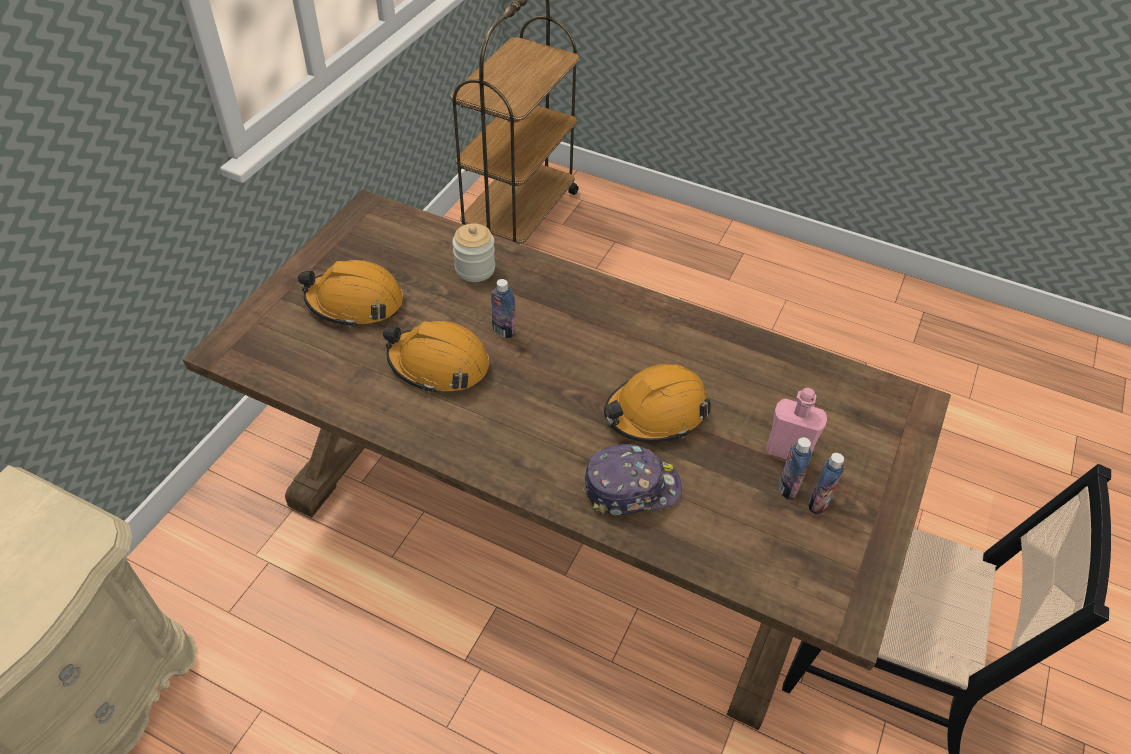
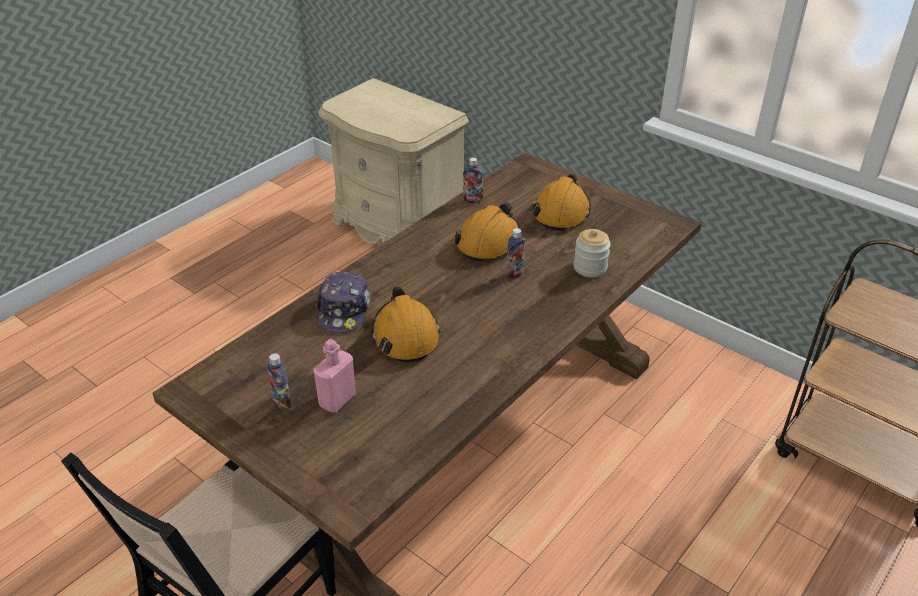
camera: 105 degrees right, 10 degrees down
(787, 488) = (304, 389): bottle -> bottle (472, 200)

